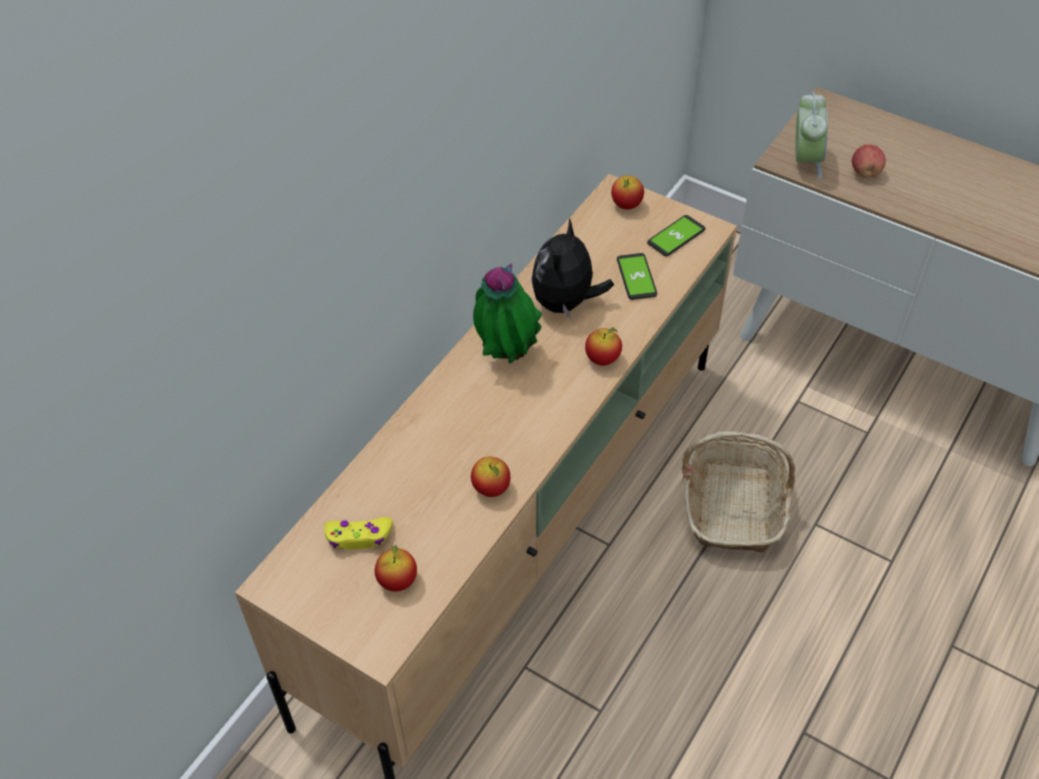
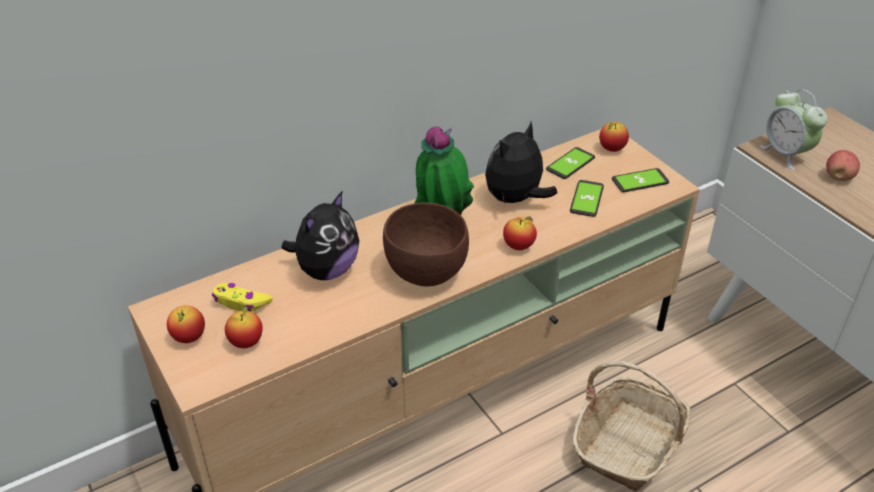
camera: 25 degrees right, 10 degrees down
(424, 462) = (326, 270): none -> plush toy
(491, 488) = (364, 305): apple -> apple (189, 337)
(530, 426) = (426, 273): none -> brown bowl
(595, 239) = (570, 164): none -> phone
(805, 160) = (786, 154): alarm clock -> alarm clock turned 120 degrees clockwise

